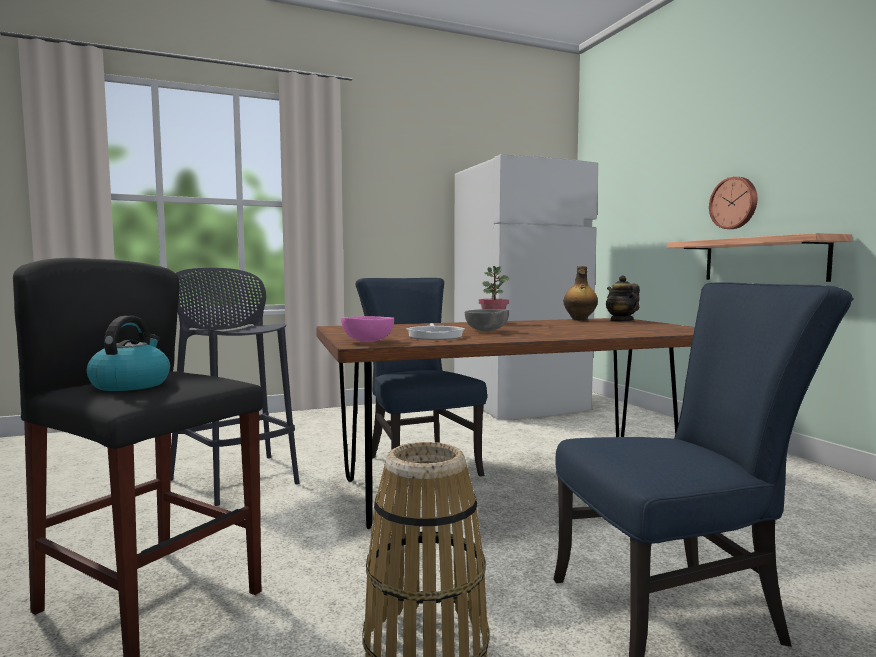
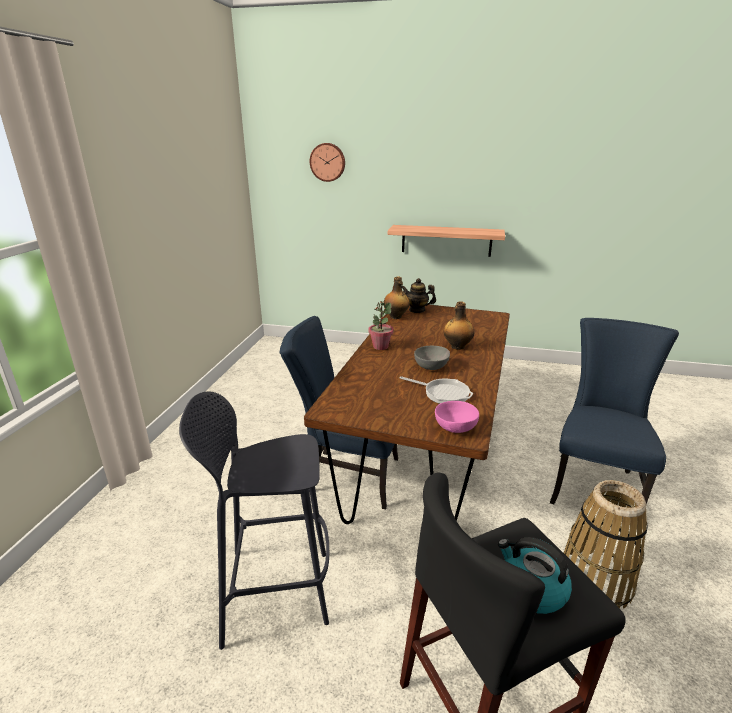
camera: 55 degrees left, 20 degrees up
(520, 403) = (273, 373): white fridge -> none
(563, 331) = (457, 347): none -> bottle
(734, 203) = (424, 199): wall clock -> wall clock (327, 162)

